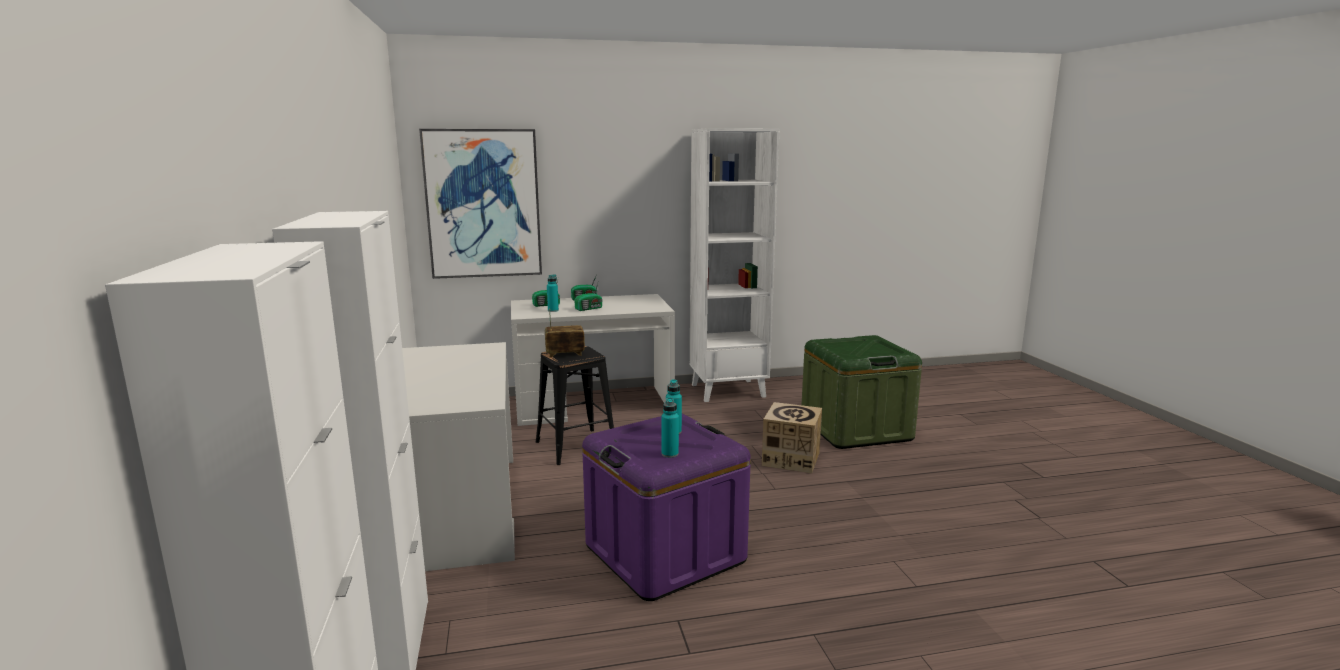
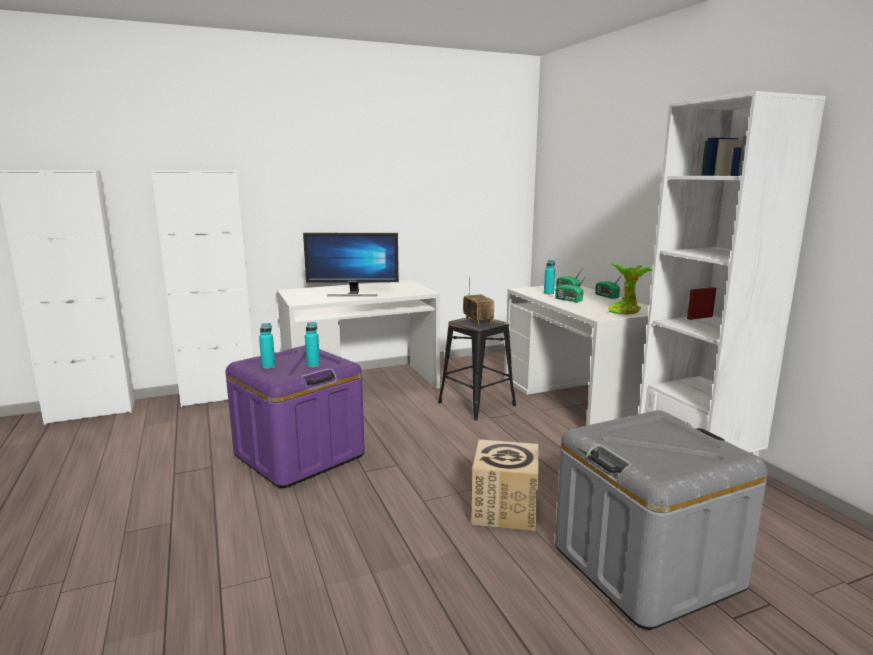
camera: 80 degrees right, 0 degrees up
(462, 376) = (353, 294): none -> monitor
(483, 204) = (568, 193): picture -> none
(645, 301) = (625, 311): none -> potted plant
(855, 429) = (646, 566): green storage box -> grey storage box

